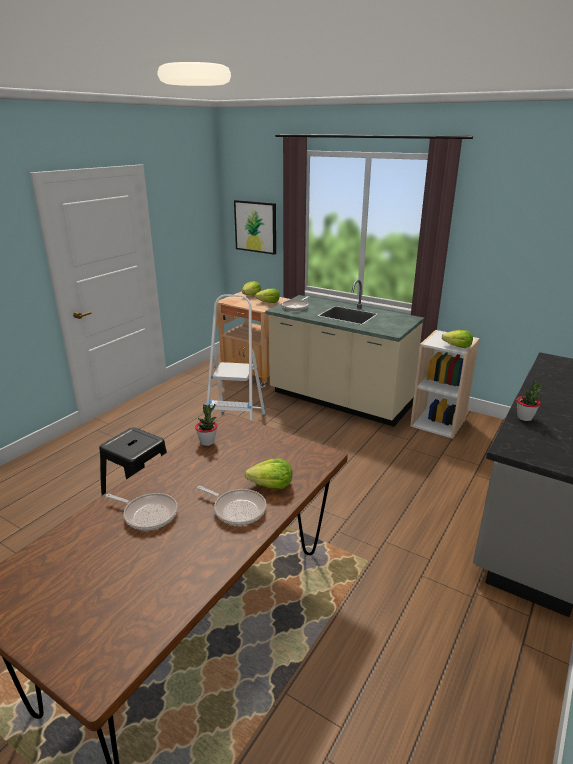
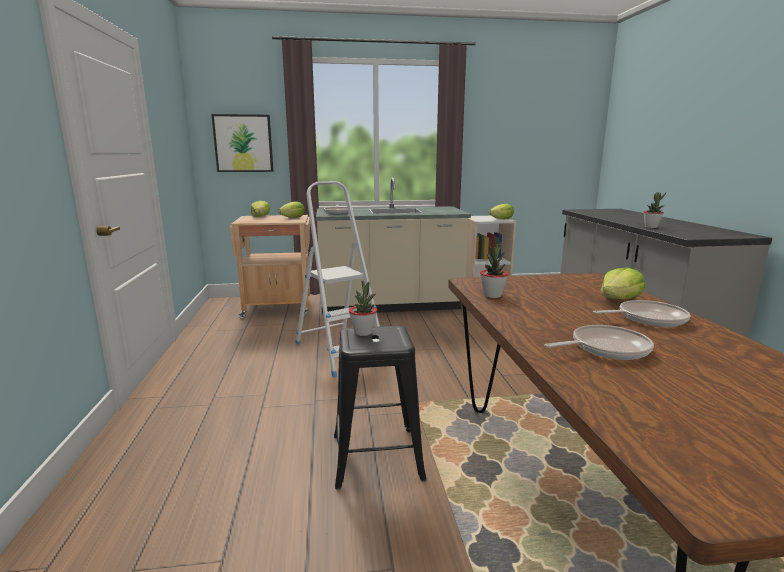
camera: 40 degrees left, 10 degrees down
(134, 435) = (363, 332): none -> potted plant

